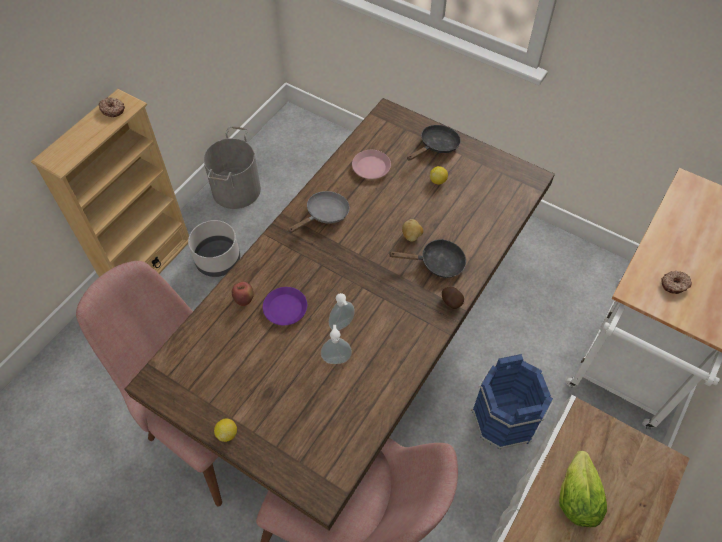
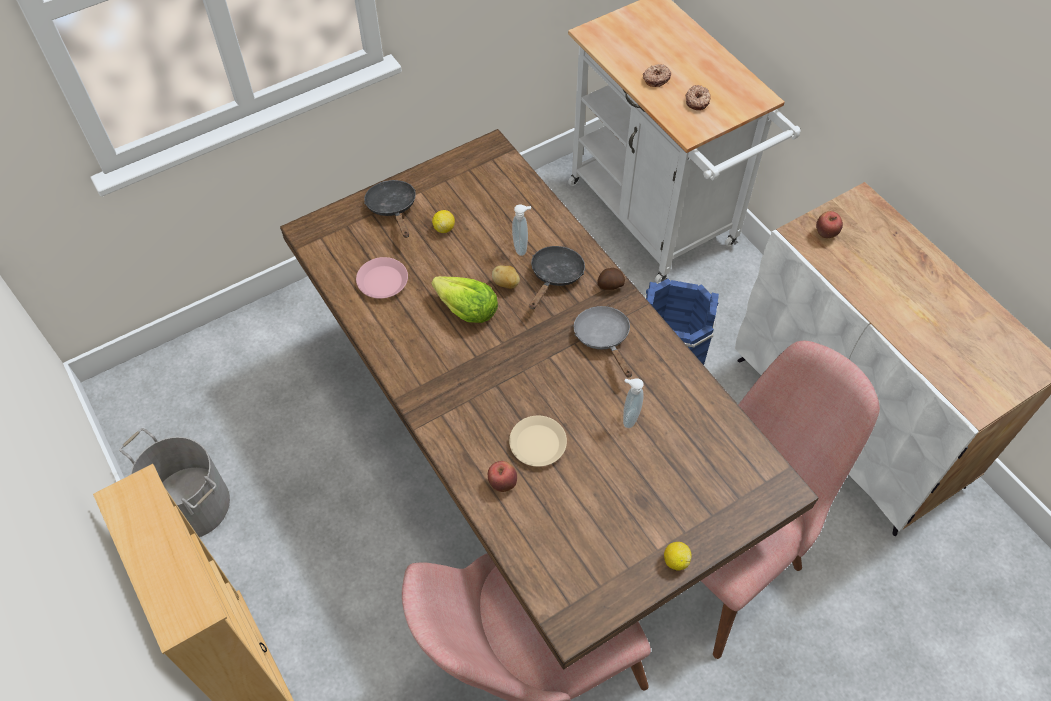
camera: 65 degrees left, 0 degrees up
(113, 110) = (135, 510): donut -> donut (656, 79)
(218, 260) = (296, 568): grey planter -> none
(285, 308) = (538, 444): purple plate -> beige plate
(324, 215) = (425, 355): grey frying pan -> grey frying pan (604, 338)
(342, 325) = (590, 395): soap dispenser -> soap dispenser (521, 247)
(577, 497) = (873, 275): lettuce -> lettuce (466, 310)
(598, 440) = (825, 234): none -> apple

